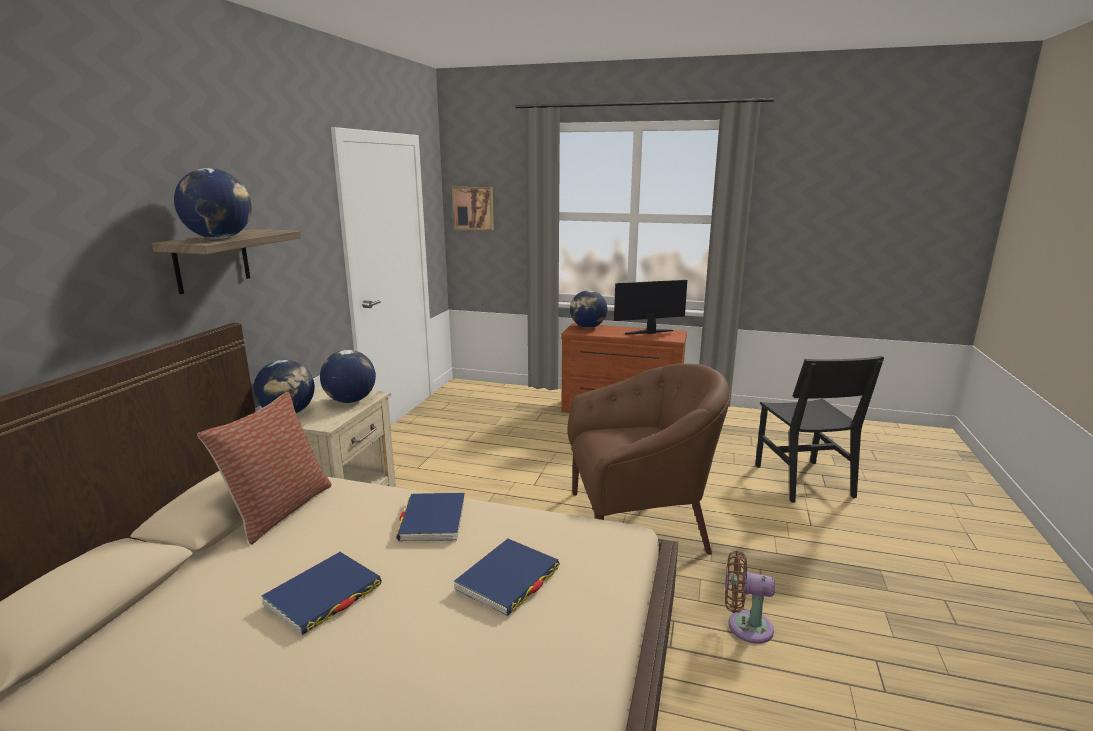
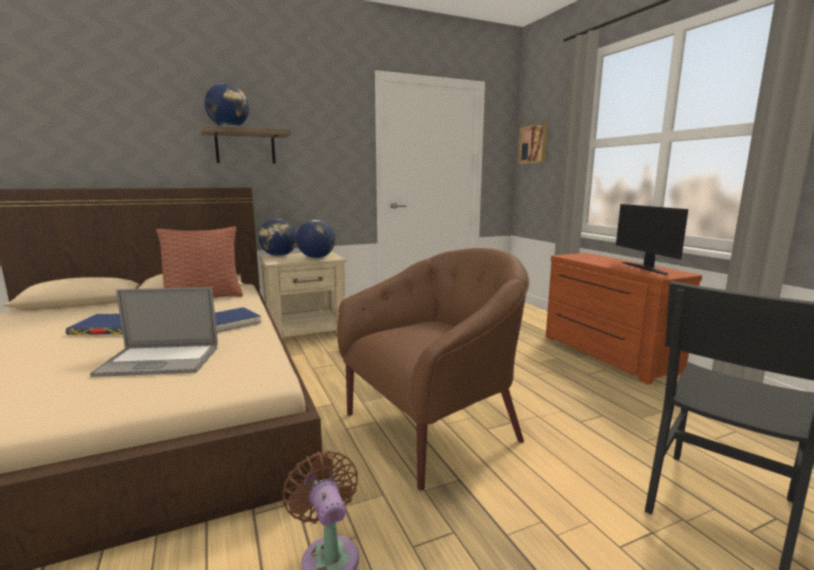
camera: 50 degrees right, 5 degrees down
(508, 580) = (159, 361): blue book -> laptop
(588, 327) = (590, 256): globe -> none
(638, 522) = (433, 427): brown armchair -> brown armchair turned 75 degrees counterclockwise
(649, 332) = (645, 268): monitor -> monitor turned 135 degrees counterclockwise

